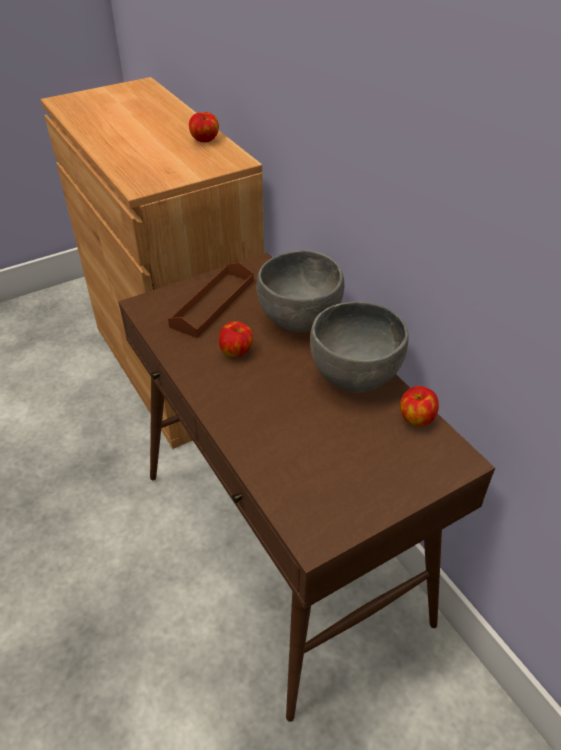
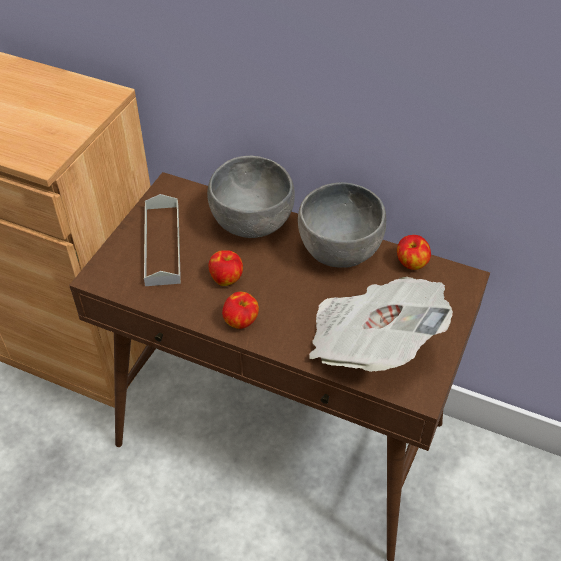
camera: 35 degrees left, 5 degrees up
(205, 141) = (51, 83): apple -> apple (241, 321)
(213, 303) = (162, 244): brown tray -> grey tray
(309, 467) = (371, 343): none -> newspaper

